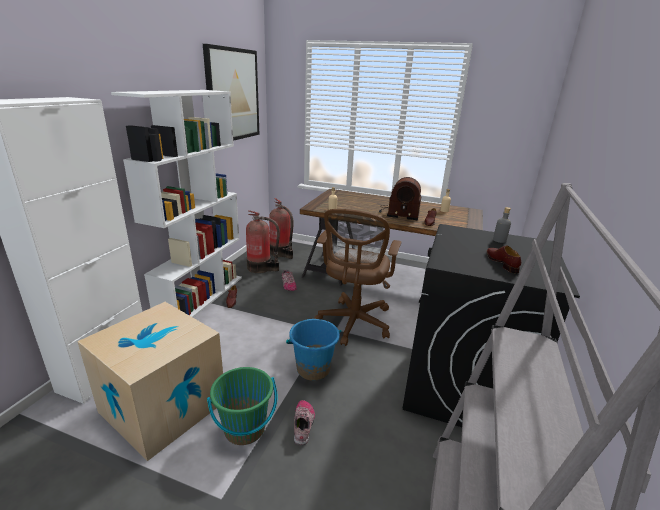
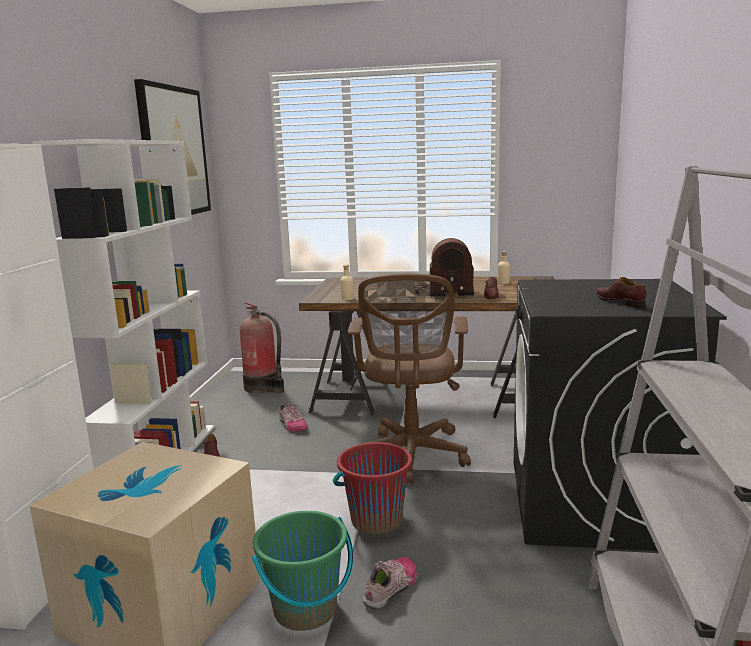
camera: 10 degrees left, 10 degrees down
(261, 268) = (240, 410): fire extinguisher -> none
(303, 424) = (392, 587): shoe -> shoe turned 45 degrees clockwise
(313, 369) = (376, 520): blue bucket -> red bucket
(499, 240) = (603, 285): grey bottle -> none

